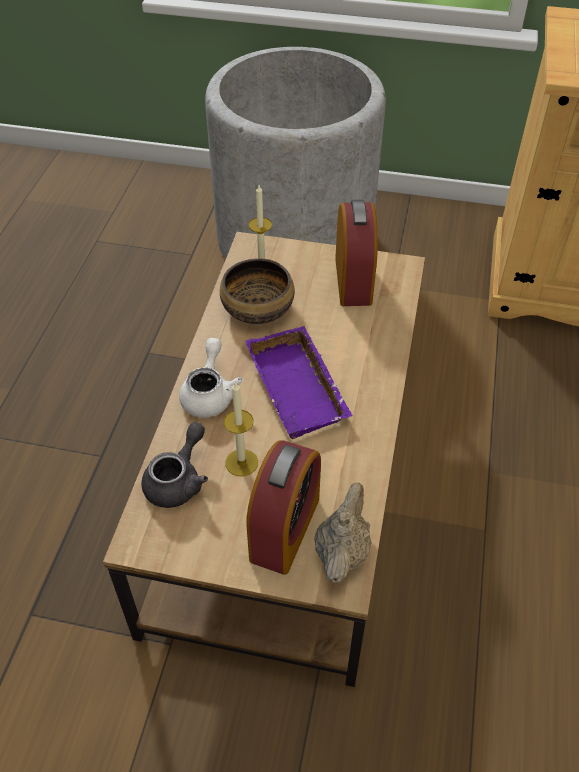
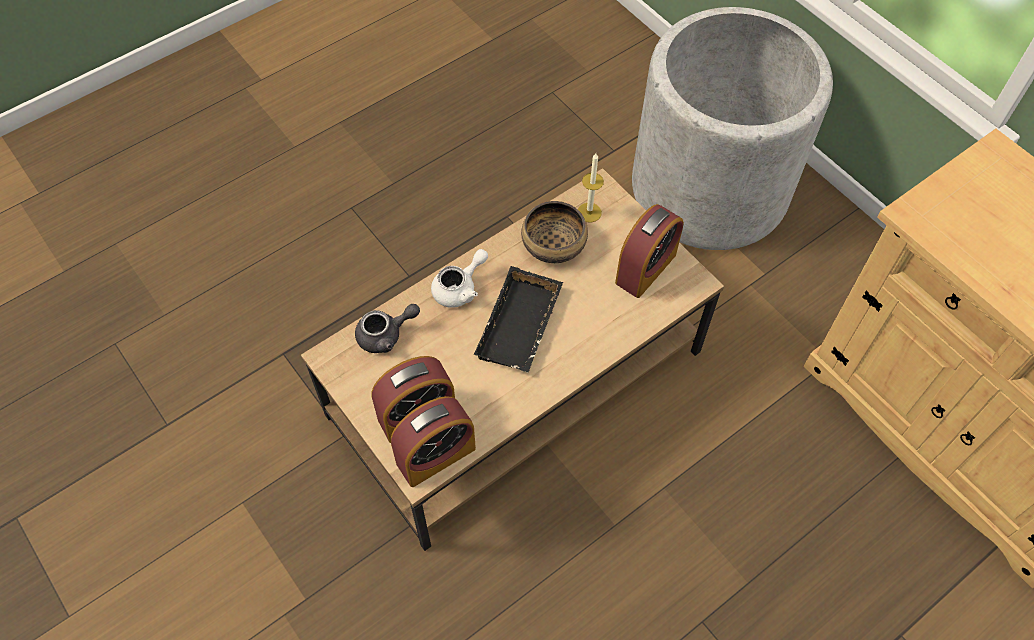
camera: 40 degrees right, 10 degrees up
(241, 462) = (433, 352): candle -> none
(300, 388) = (521, 327): purple tray -> black tray
(342, 551) = (436, 455): beige teapot -> alarm clock

